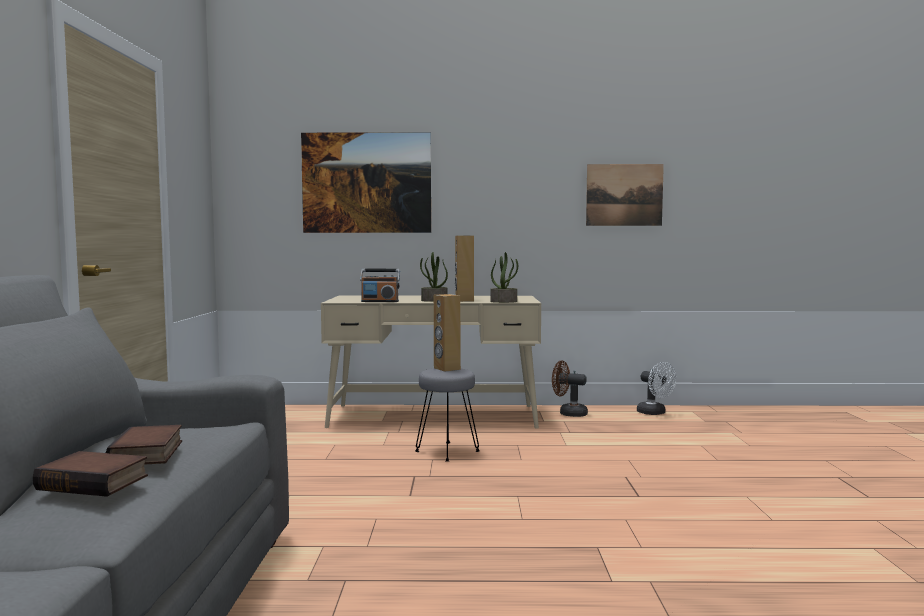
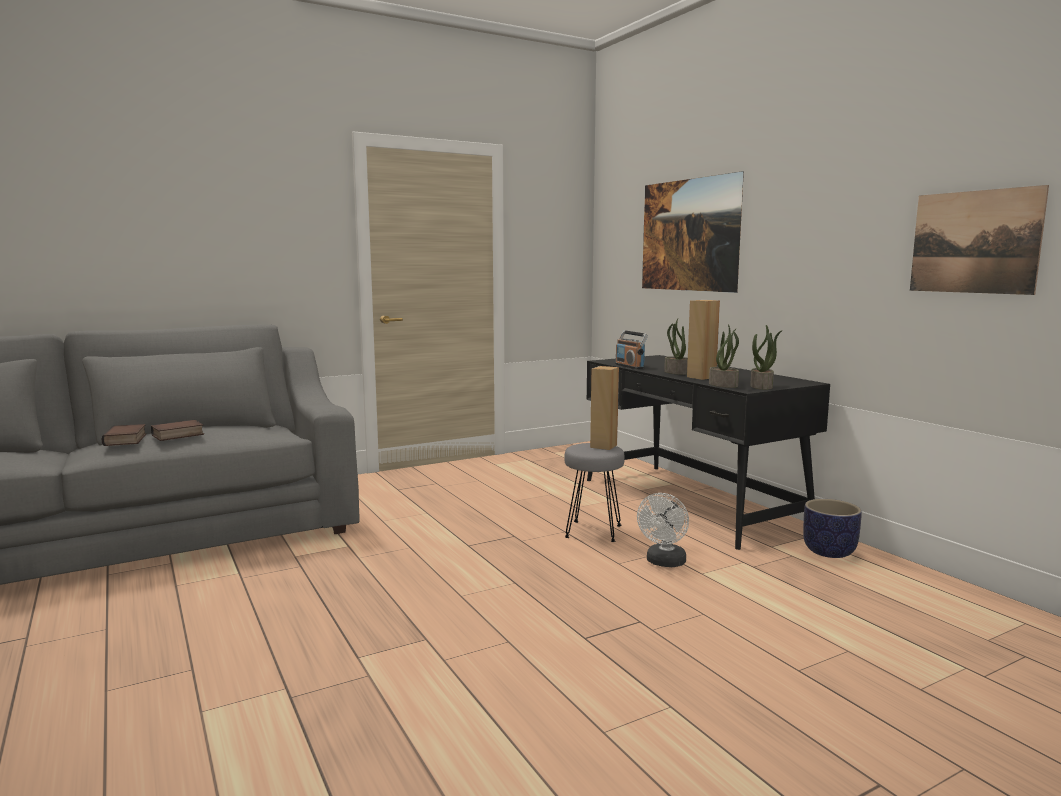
camera: 60 degrees right, 5 degrees up
(434, 416) = (690, 502): beige desk -> black desk
(523, 300) = (762, 387): none -> potted plant
(568, 413) = (829, 552): brown fan -> planter
(655, 413) = (949, 599): white fan -> white fan (664, 563)

